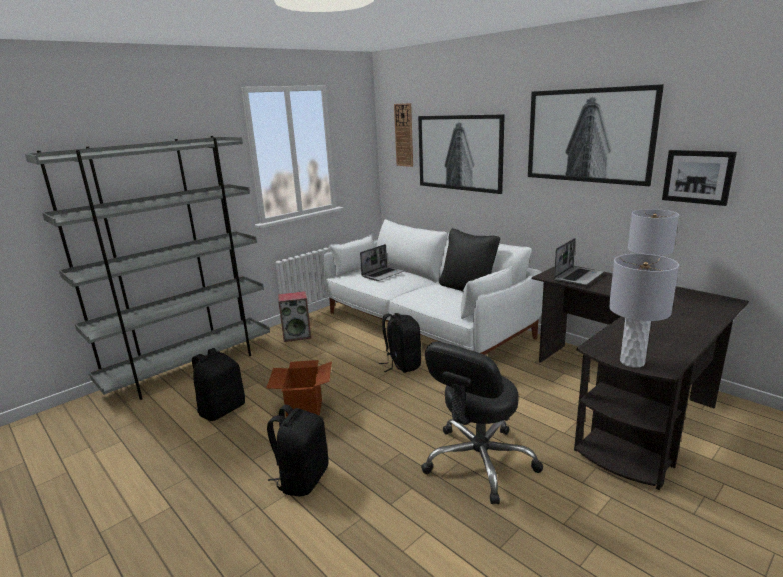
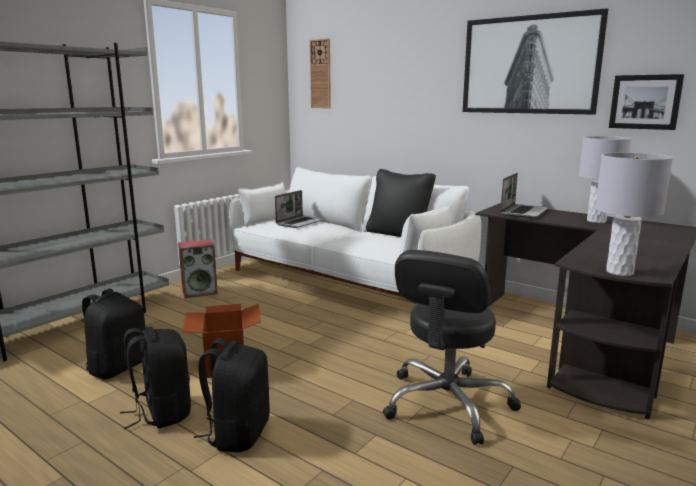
camera: 10 degrees left, 5 degrees down
(402, 364) = (331, 316): black backpack -> black backpack (161, 413)
(459, 153) = (384, 90): picture -> none

